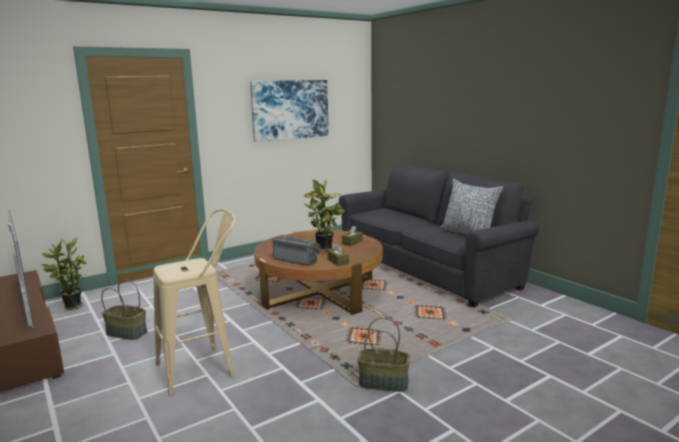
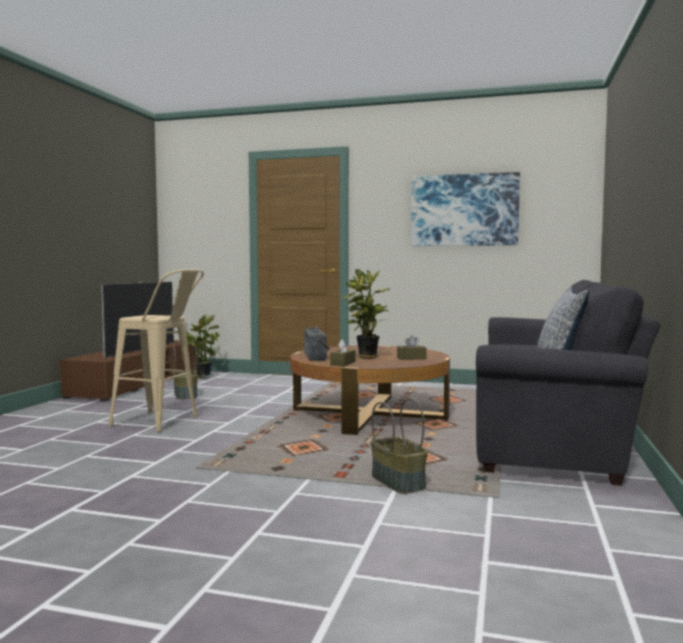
camera: 50 degrees right, 10 degrees down
(384, 382) = (219, 475): basket -> basket (399, 482)

